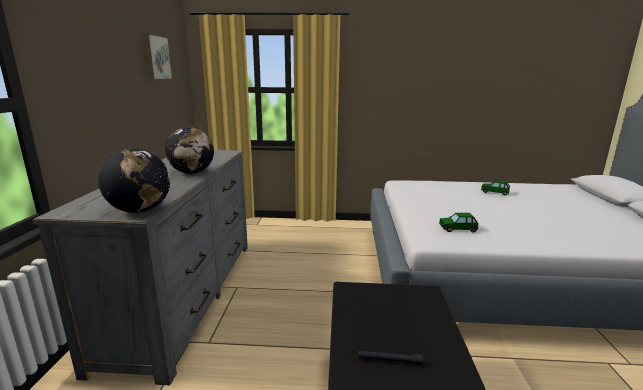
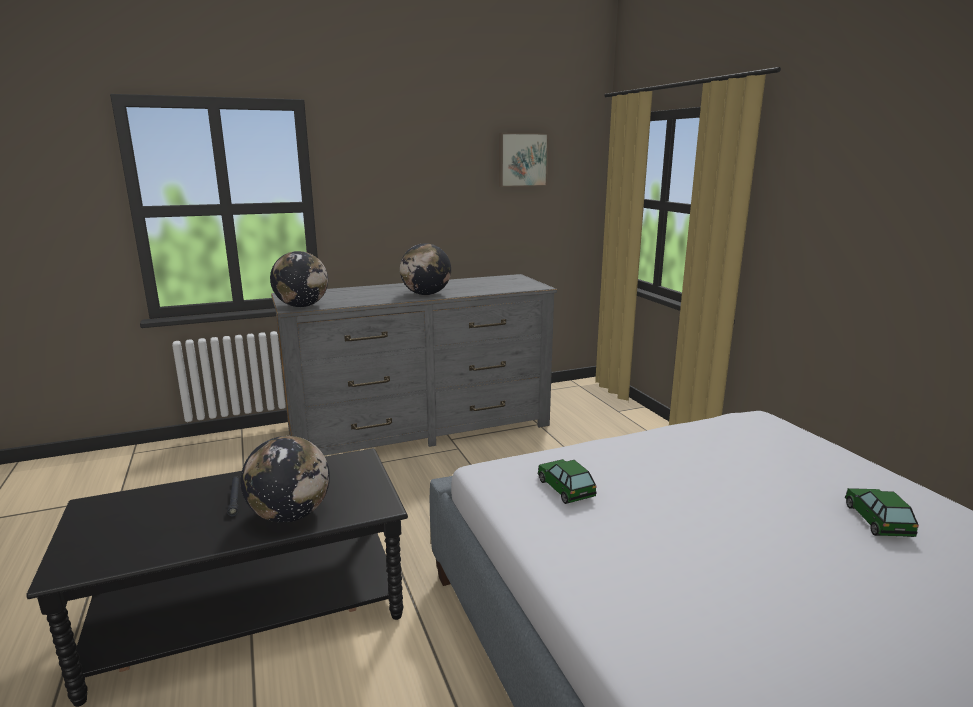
camera: 65 degrees right, 0 degrees up
(428, 332) = (290, 515): none -> globe

